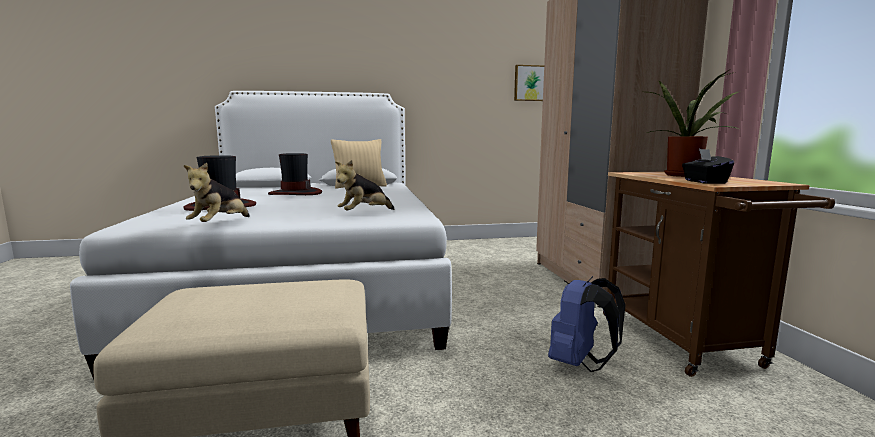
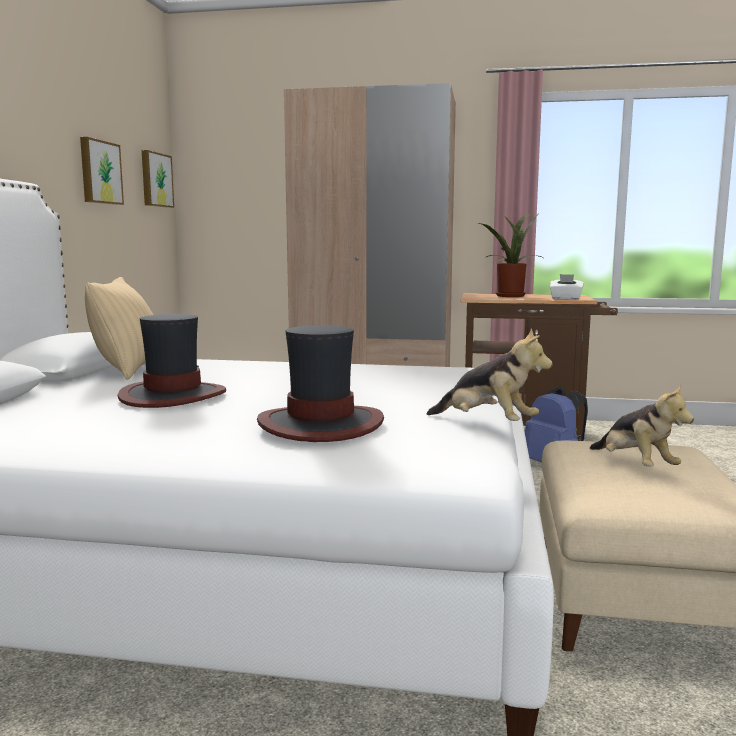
camera: 70 degrees left, 0 degrees up
(364, 214) = (438, 380): plush toy -> plush toy (635, 465)
(465, 83) = (99, 172): none -> picture
(704, 182) = (565, 299): black tissue box -> white tissue box

